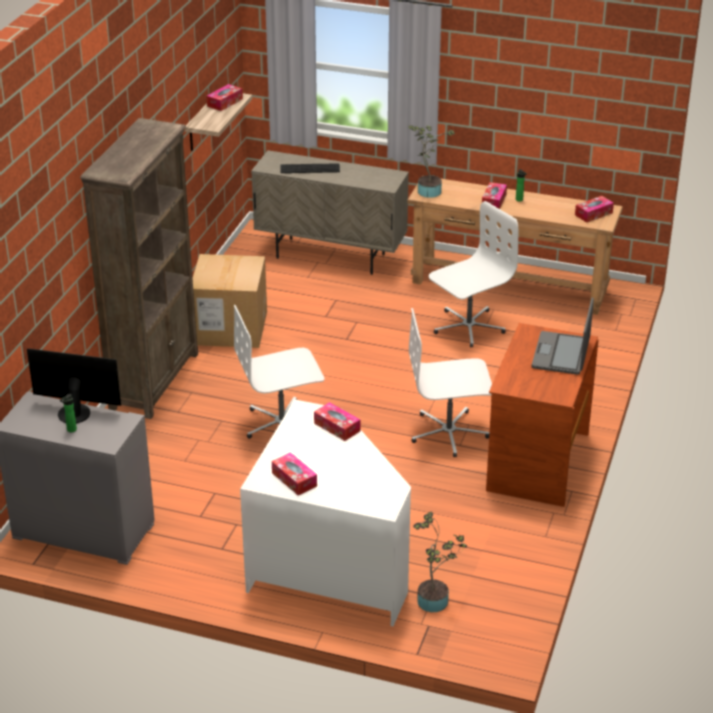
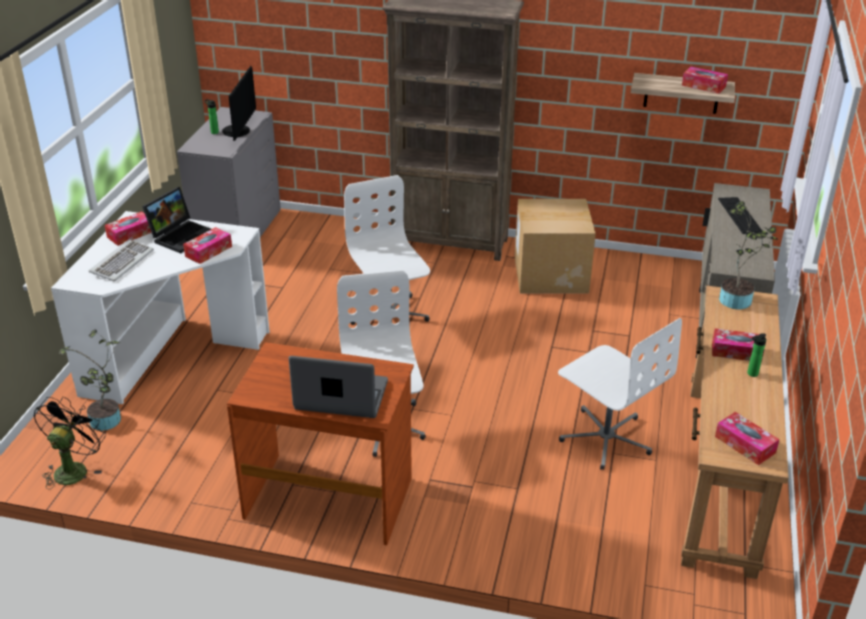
camera: 85 degrees right, 0 degrees up
(302, 446) = (181, 235): none -> laptop
(352, 480) = (121, 262): none -> keyboard
(503, 614) = (74, 468): none -> black fan

